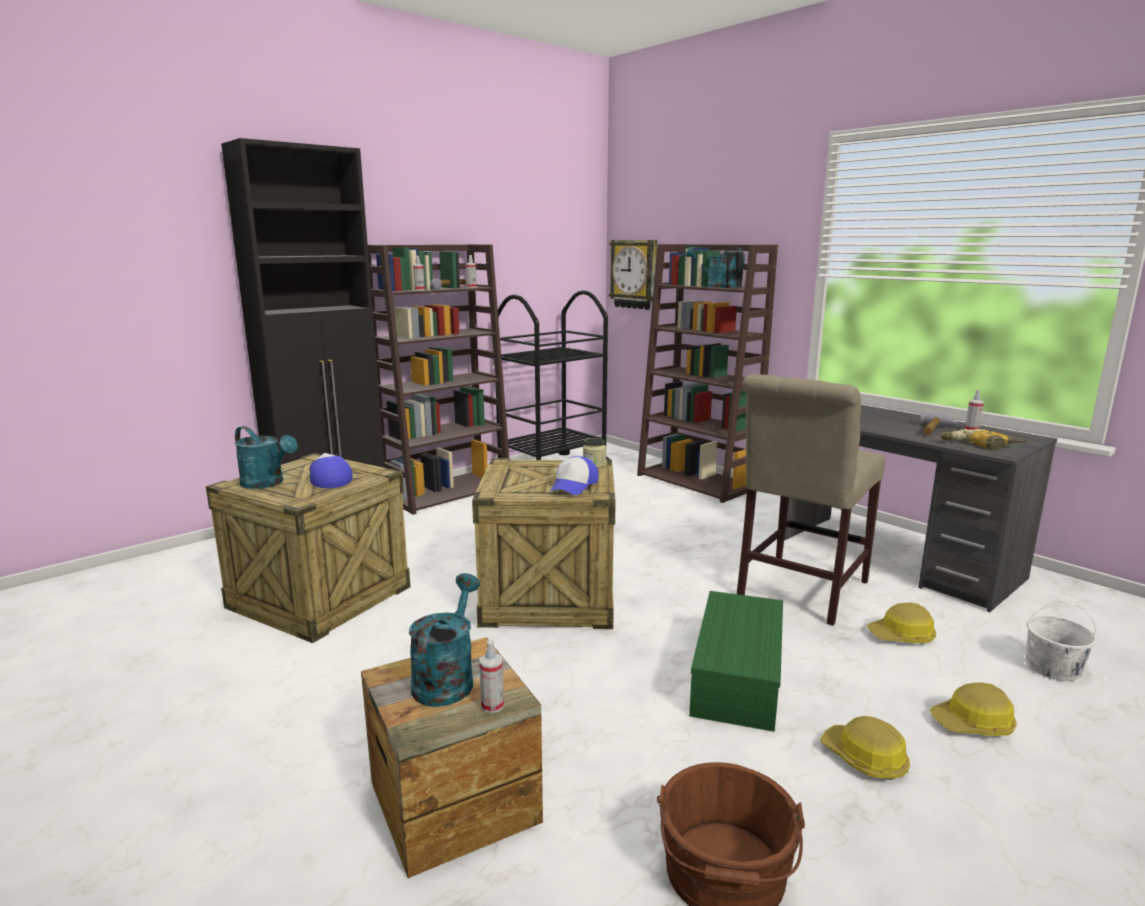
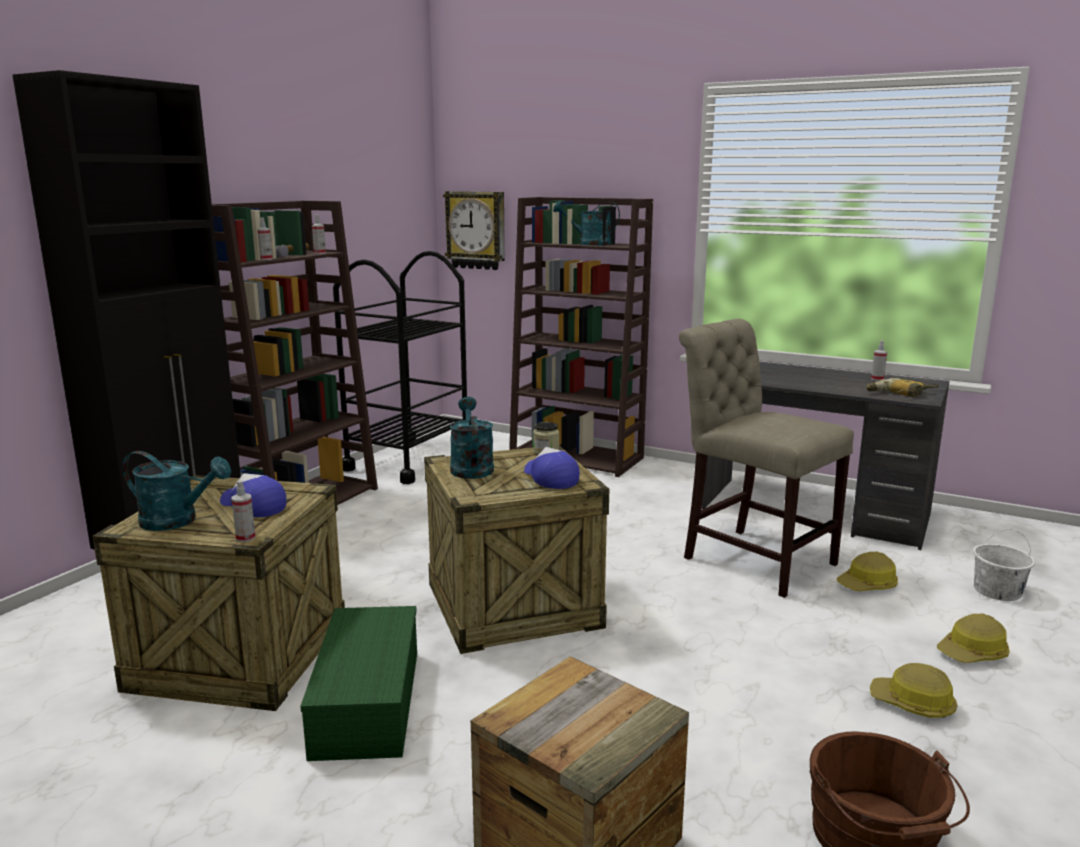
camera: 20 degrees left, 0 degrees up
(447, 678) = (572, 707): turquoise watering can -> turquoise watering can (470, 467)
(492, 706) = (644, 724): spray bottle -> spray bottle (245, 538)
(574, 486) = (550, 477): cap -> cap turned 150 degrees clockwise
(735, 675) = (754, 651): green storage box -> green storage box (365, 700)
(798, 591) = (752, 558): beige chair -> beige chair turned 120 degrees clockwise
(933, 430) = (848, 383): hammer -> none

